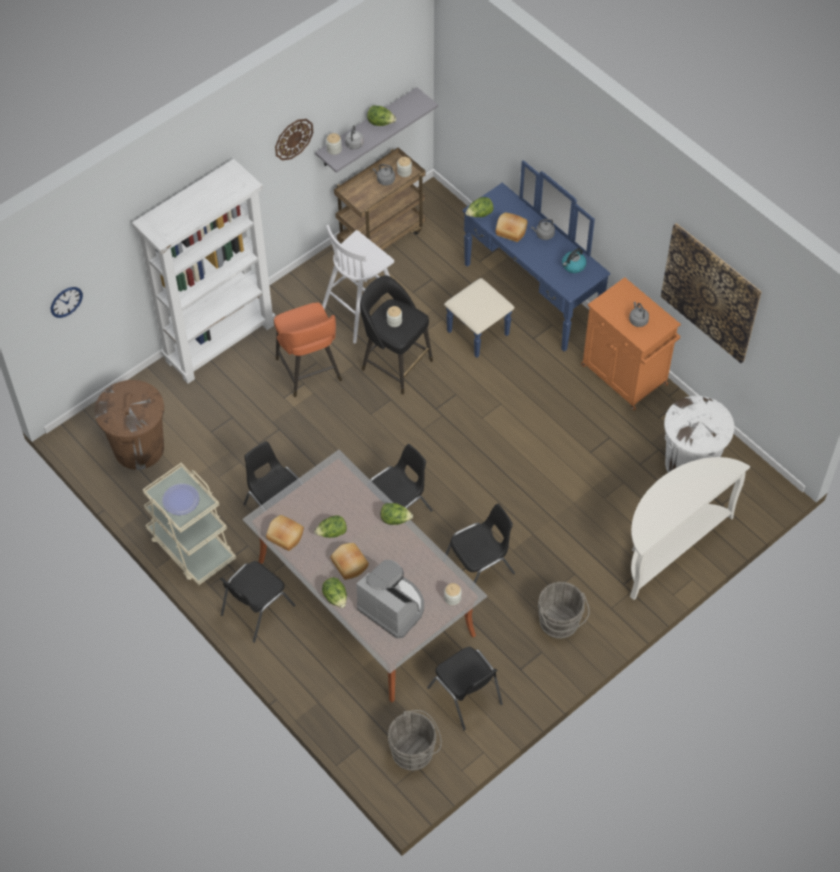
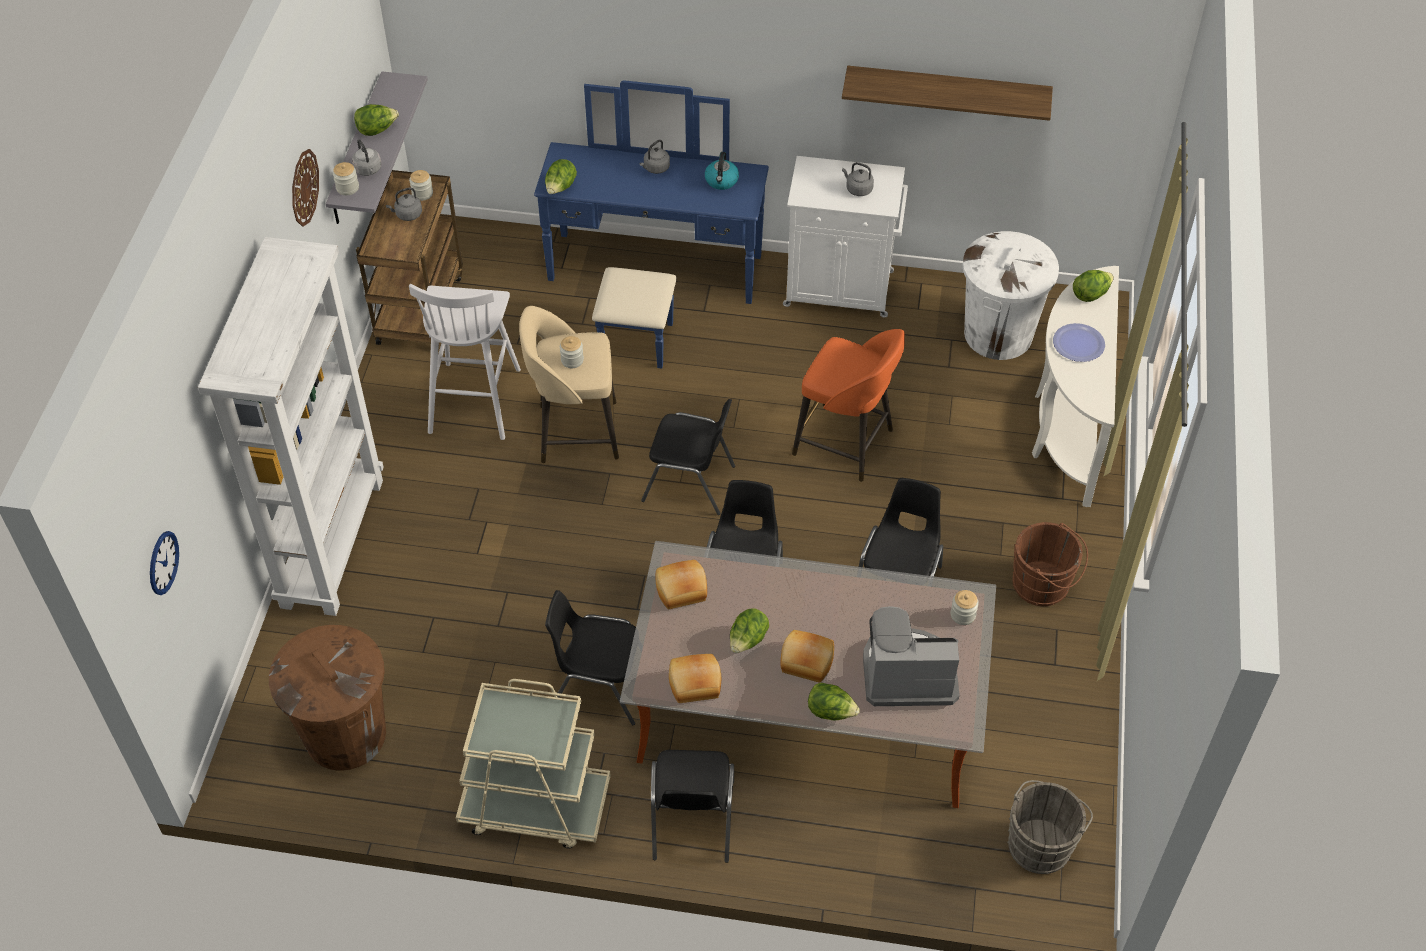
camera: 40 degrees left, 5 degrees down
(181, 500) = (525, 730): plate -> plate (1078, 344)
(309, 371) = (479, 504): orange stool -> orange stool (845, 443)
(395, 364) = (575, 432): black stool -> beige stool
(395, 519) = (805, 573): lettuce -> lettuce (1090, 294)
(465, 696) = (1030, 738): black chair -> black chair (690, 483)
(510, 231) = (615, 185): bread -> bread (681, 591)
(560, 624) = (1044, 585): grey bucket -> brown bucket
(625, 376) = (841, 289): orange cabinet -> white cabinet
(710, 292) = (947, 92): picture -> shelf

